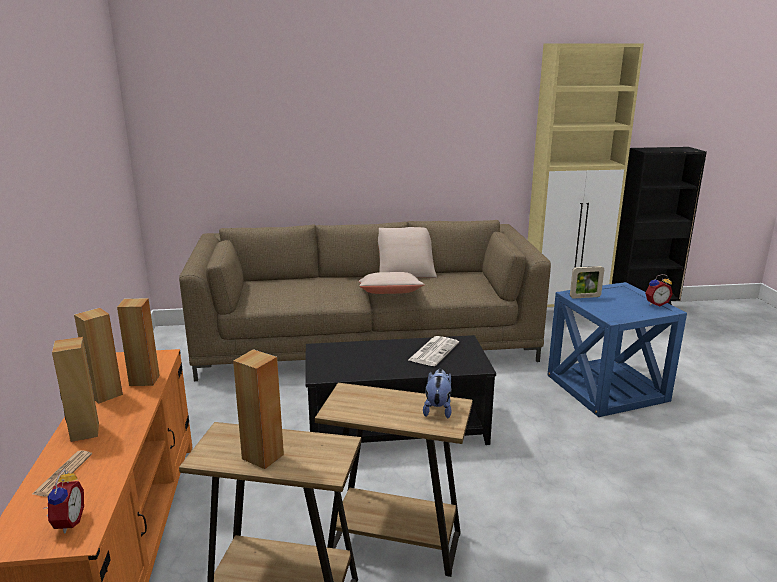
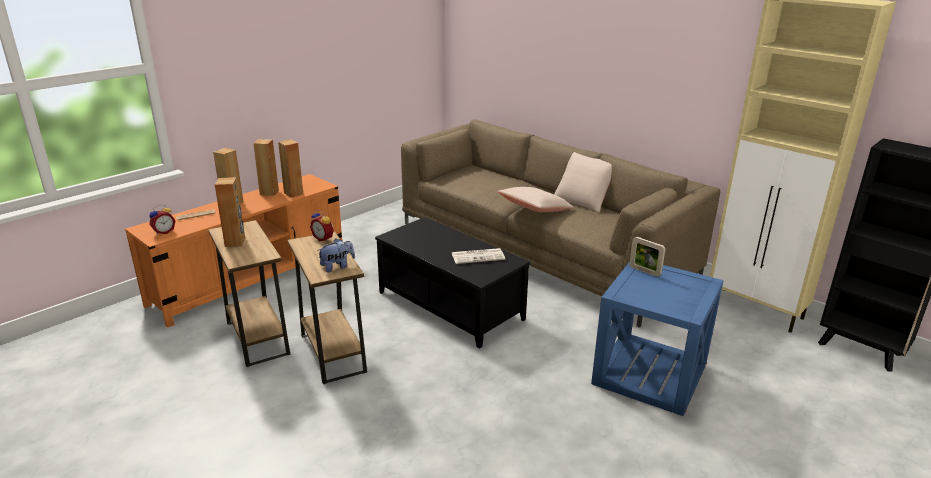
camera: 50 degrees right, 5 degrees up
(656, 304) = (692, 305): alarm clock -> alarm clock (324, 238)

